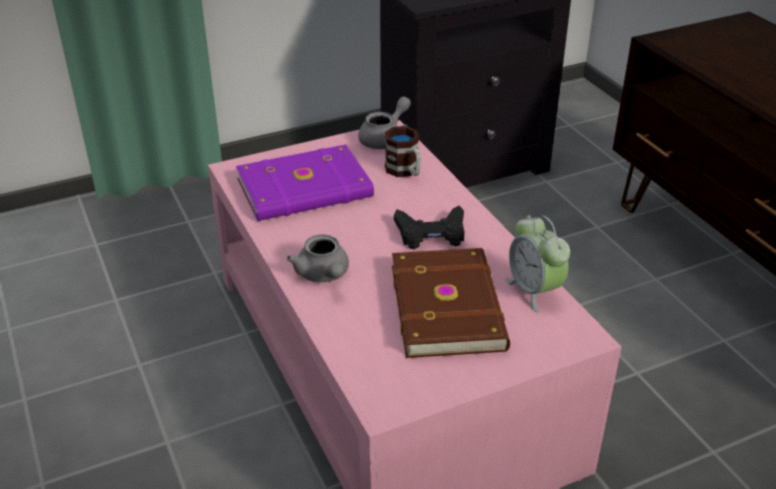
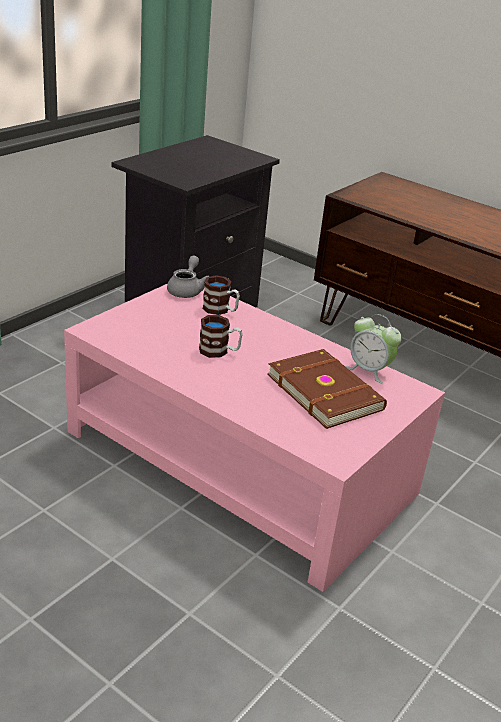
camera: 30 degrees left, 5 degrees down
(306, 189) = (159, 334): purple book -> none
(324, 275) = (225, 389): grey teapot -> none
(359, 224) = (219, 351): none -> mug
(431, 233) = (274, 348): black game controller -> none

